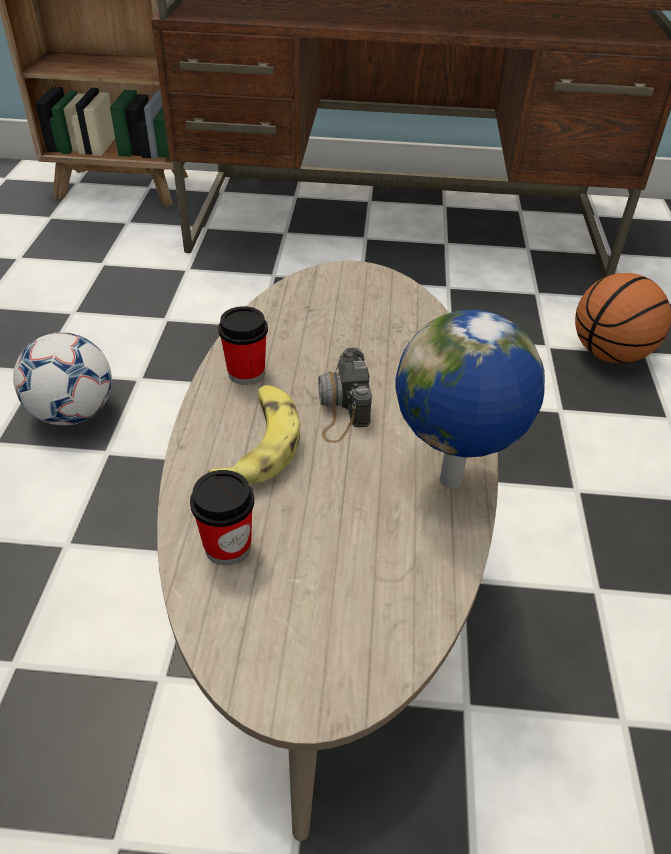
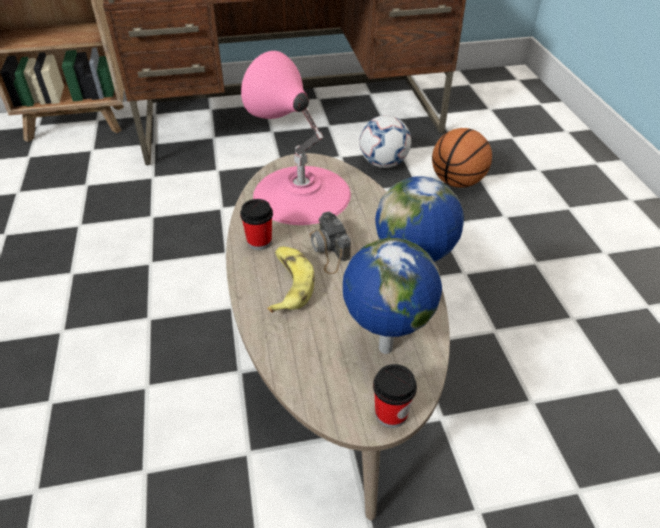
camera: 15 degrees left, 0 degrees up
(73, 413) = (112, 297): football -> football (383, 163)
(227, 546) = (297, 349): cup -> cup (391, 414)
(336, 317) = (301, 194): none -> pink table lamp
(362, 578) = (383, 348): none -> globe

